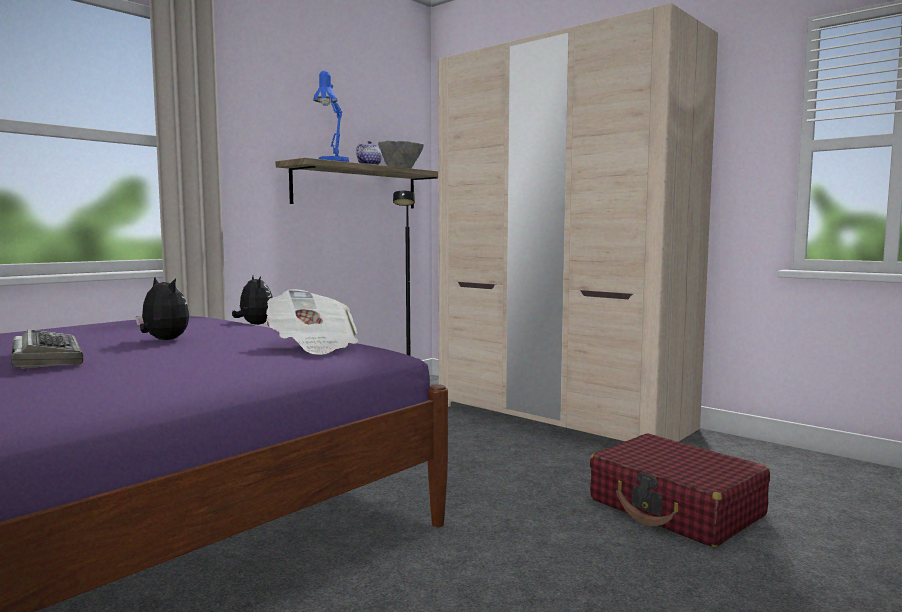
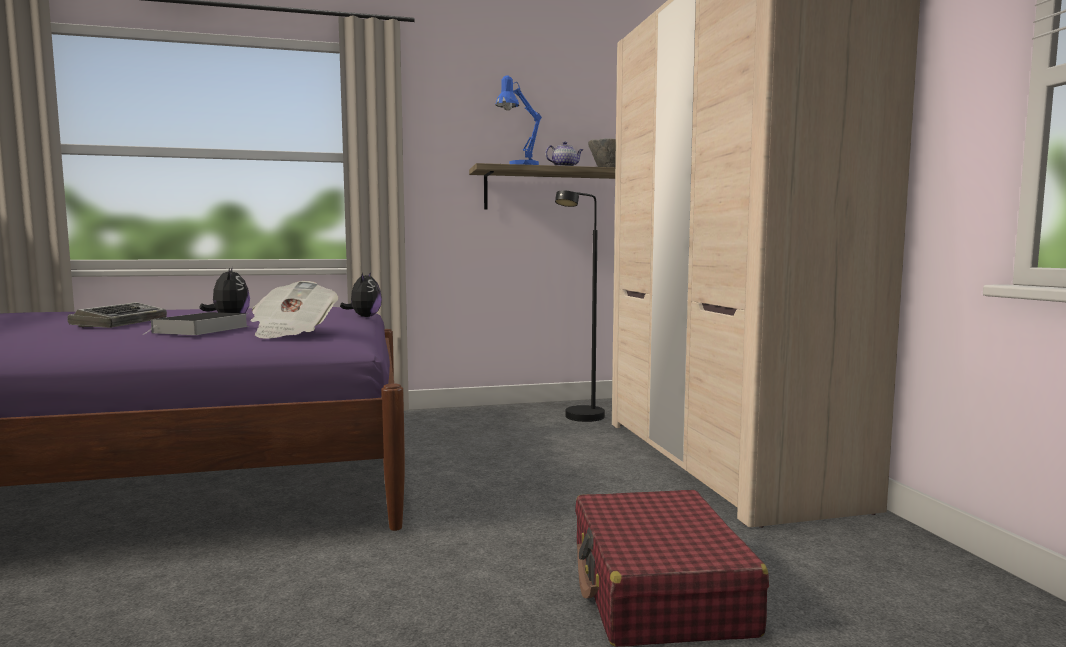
camera: 35 degrees right, 0 degrees up
(210, 354) = (201, 330): none -> book

